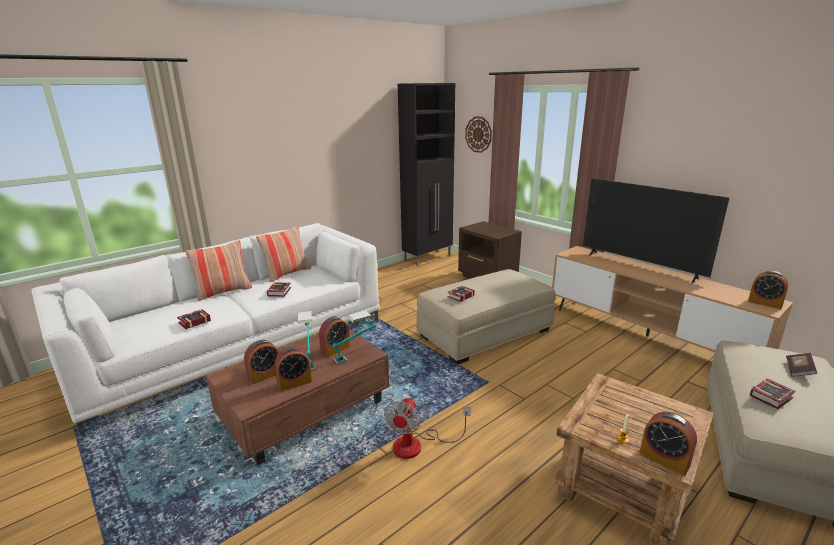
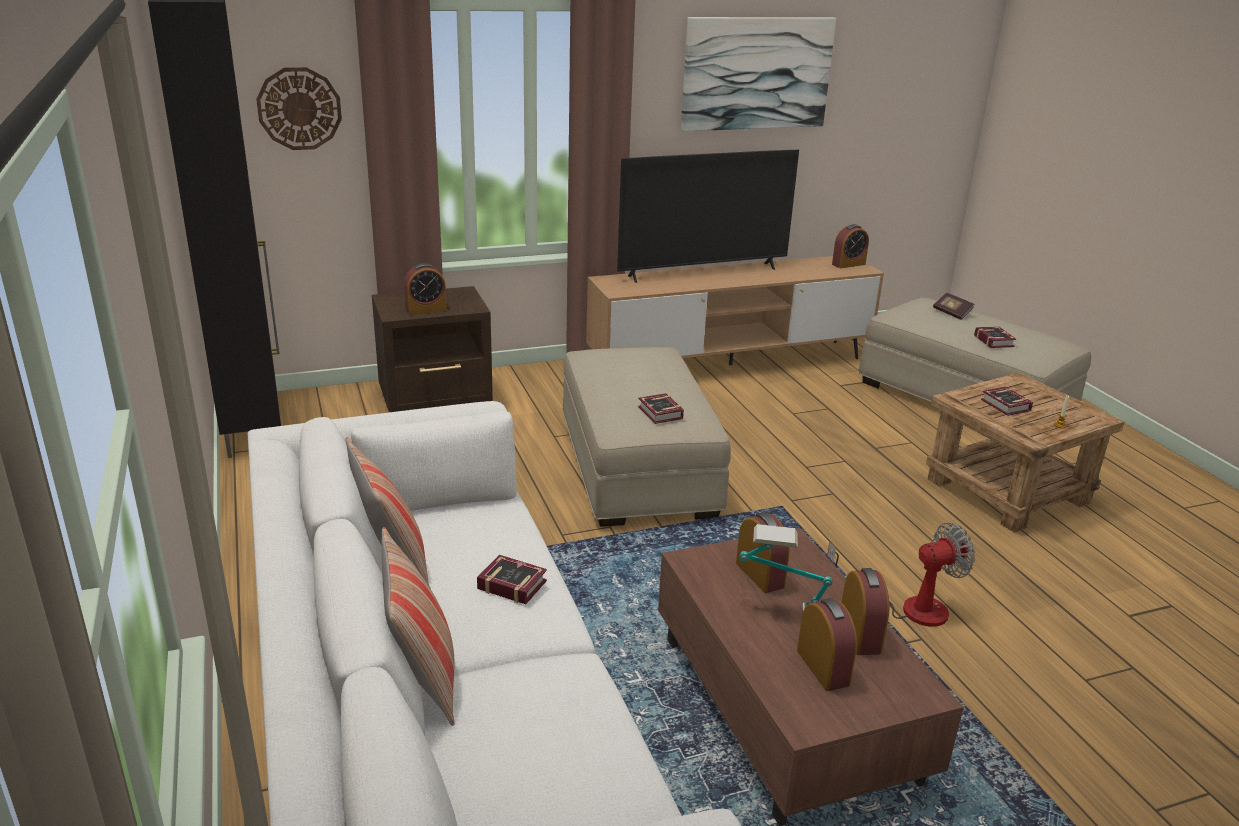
camera: 70 degrees left, 5 degrees up
(193, 322) = (601, 731): book -> book (1006, 406)
(355, 356) = (793, 558): table lamp -> none
(417, 445) = (908, 606): fan -> fan turned 60 degrees counterclockwise
(664, 459) = (1090, 418): alarm clock -> alarm clock (426, 309)
(726, 139) = (756, 73): none -> picture

